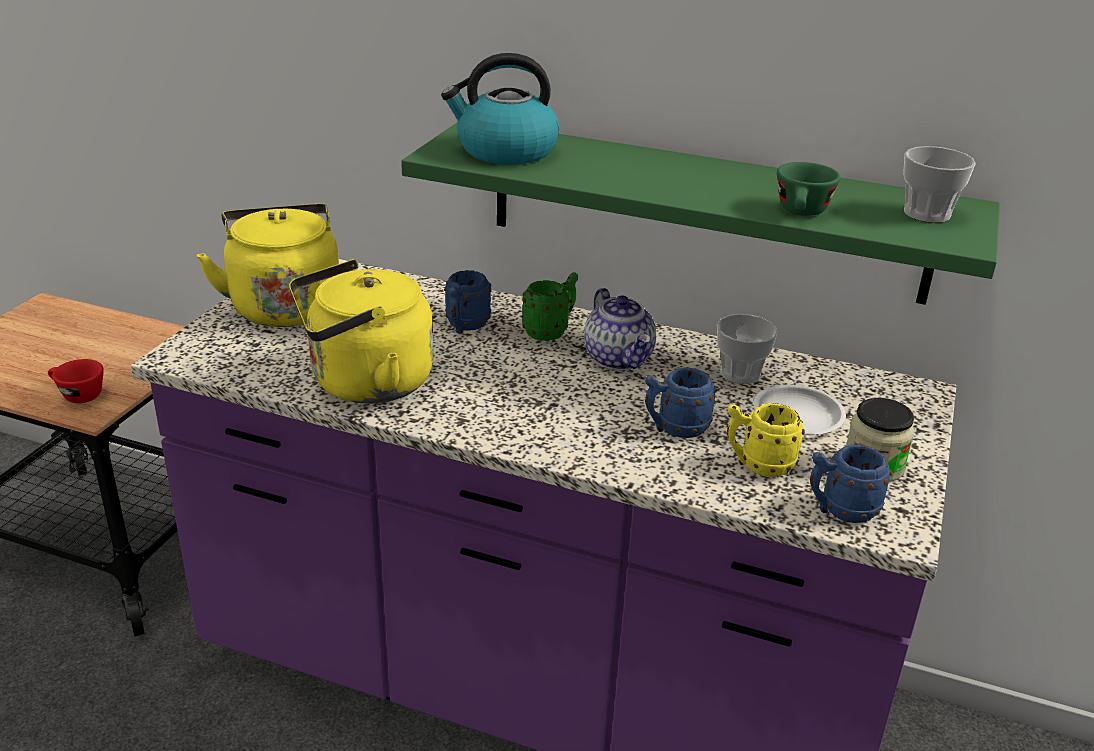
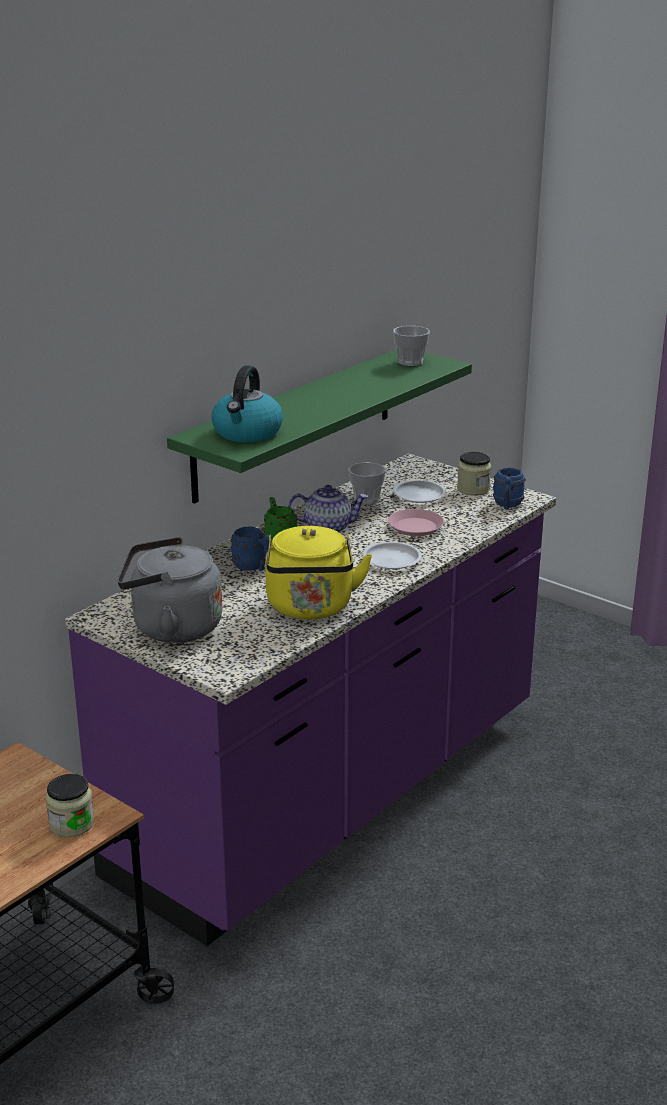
camera: 70 degrees left, 5 degrees down
(77, 395) = (71, 824): red cup -> jar
(284, 306) = (171, 628): yellow kettle -> grey kettle
(547, 423) = (391, 559): none -> white plate
(674, 429) = (415, 527): blue mug -> pink plate
(758, 465) = (460, 514): yellow mug -> none
(802, 213) = (395, 384): green cup -> none

